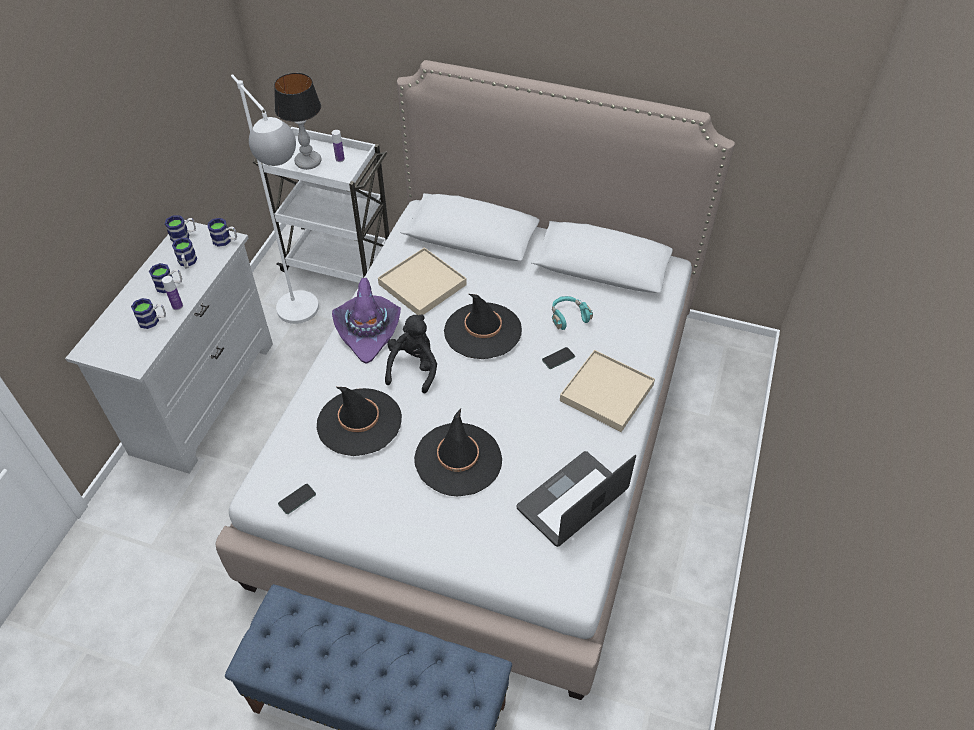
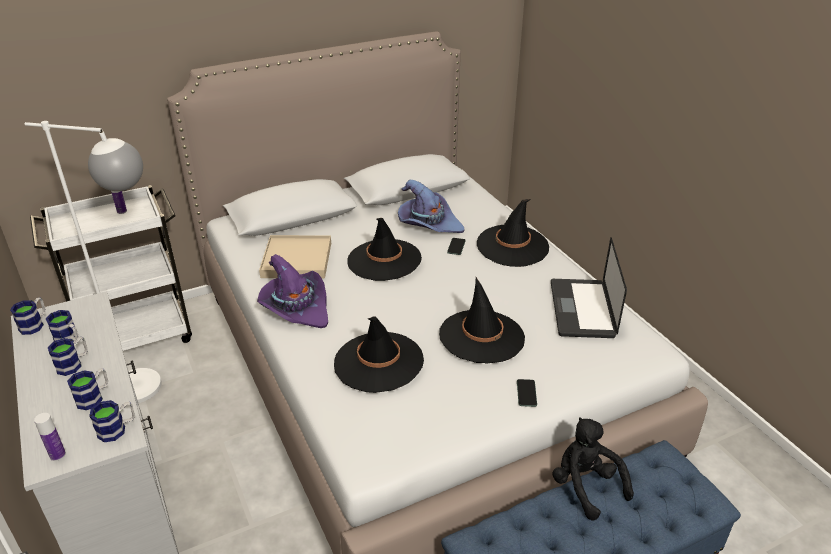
camera: 45 degrees left, 15 degrees down
(177, 306) = (106, 372): bottle -> bottle (57, 455)
(225, 240) = (89, 305): mug -> mug (117, 429)
(297, 499) = (404, 443): phone -> phone (526, 393)
(309, 162) = (93, 225): table lamp -> none
(413, 368) = (367, 308): black plush toy -> black plush toy (585, 486)
(568, 317) = (428, 223): turquoise headphones -> purple hat
(606, 392) = (512, 246): beige tray -> black hat

